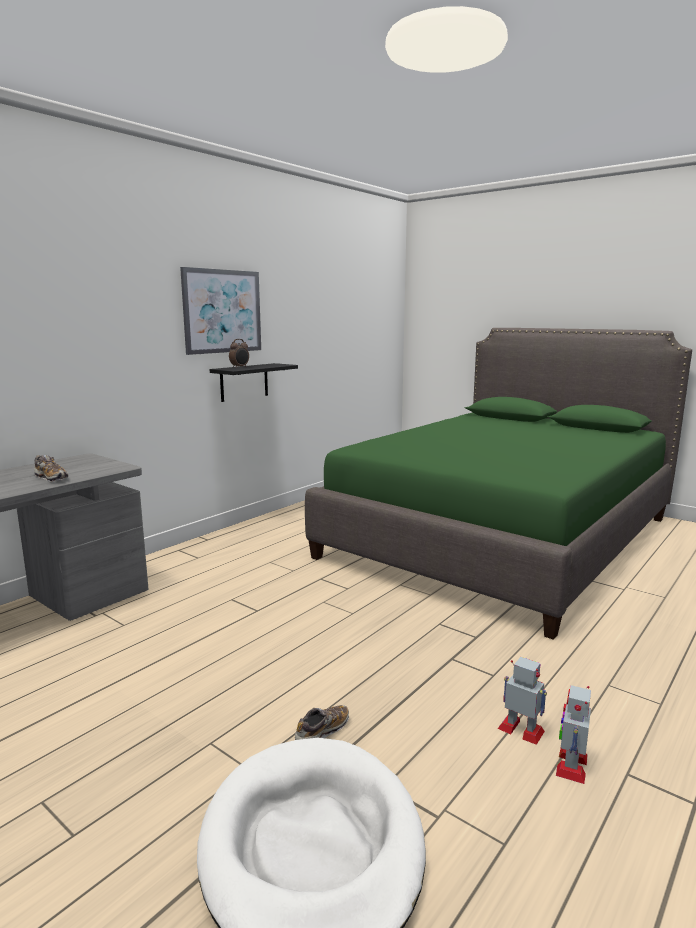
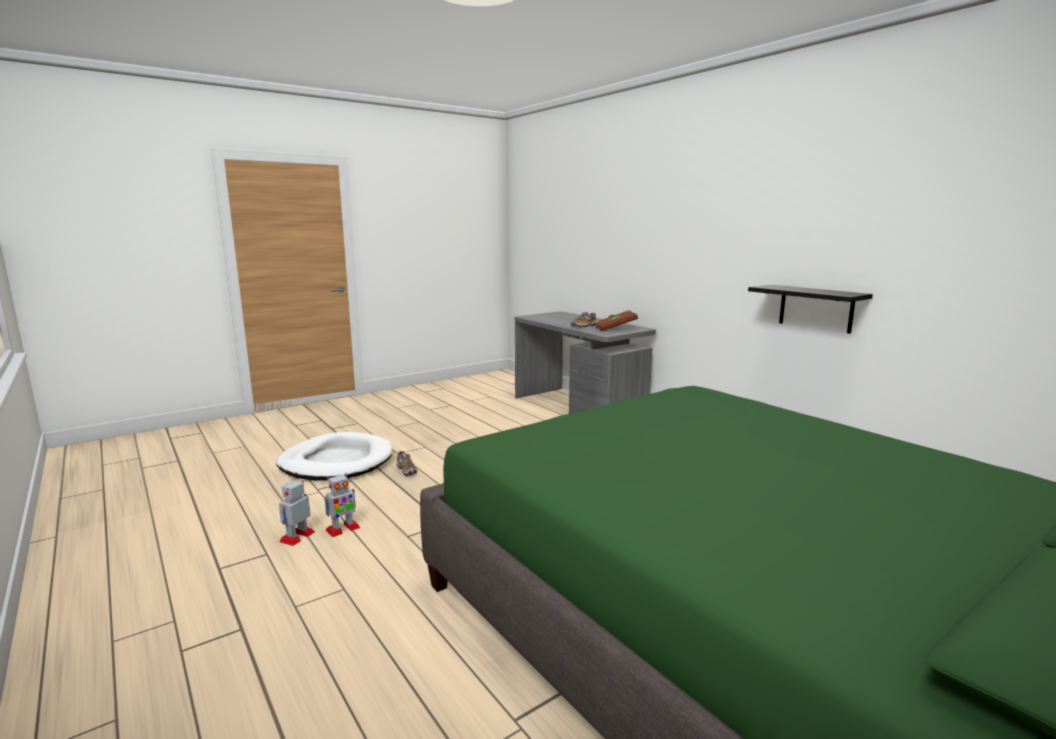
camera: 105 degrees right, 0 degrees up
(82, 466) = (615, 329): none -> brown book
(222, 311) = (798, 223): picture -> none
(240, 367) = (791, 287): alarm clock -> none
(571, 764) = (297, 536): toy robot -> toy robot turned 105 degrees counterclockwise

